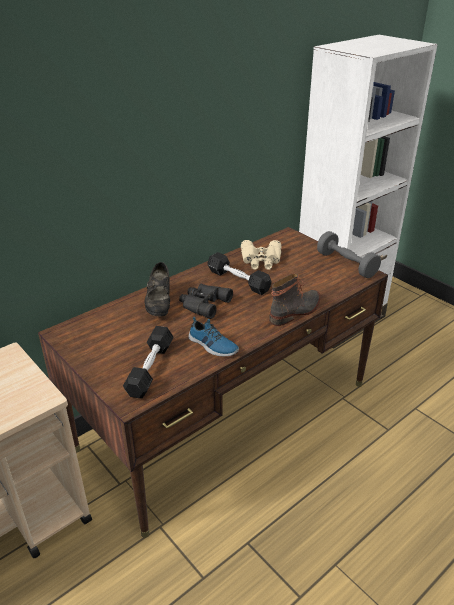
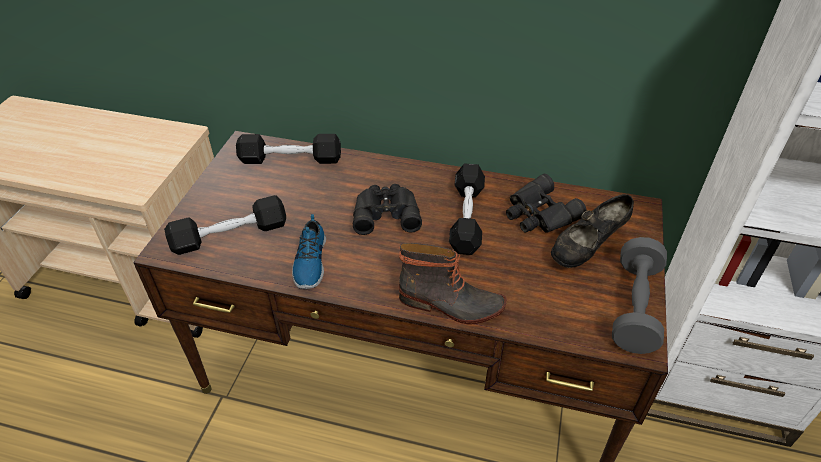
camera: 55 degrees right, 10 degrees up
(106, 319) = (291, 159): none -> black dumbbell
(159, 304) = (352, 180): black shoe -> black shoe (586, 248)
(261, 260) = (539, 214): beige binoculars -> black binoculars

